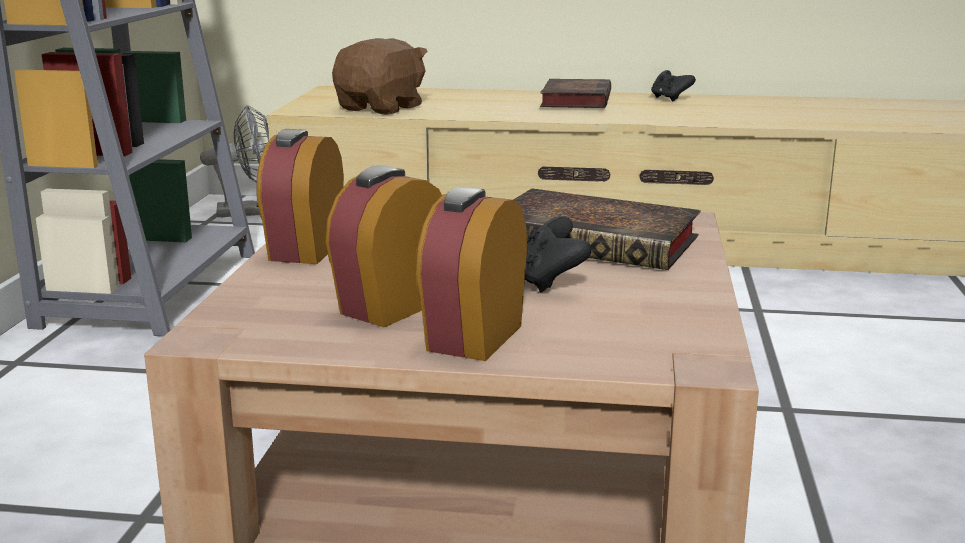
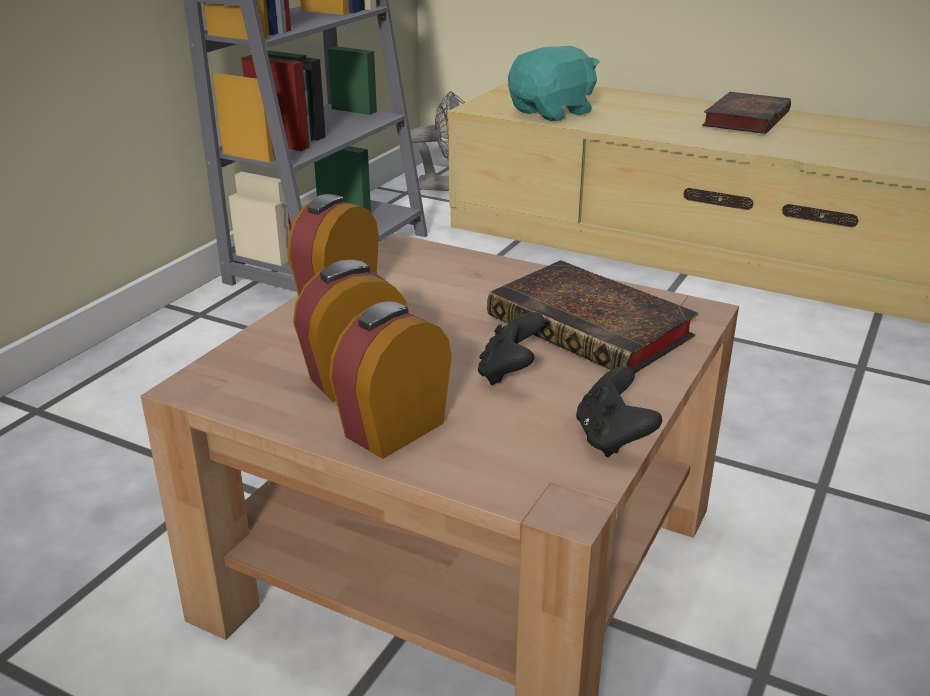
camera: 20 degrees right, 10 degrees up
(382, 108) = (553, 112): brown plush toy -> turquoise plush toy
(670, 99) = (846, 126): black game controller -> black game controller (612, 438)

